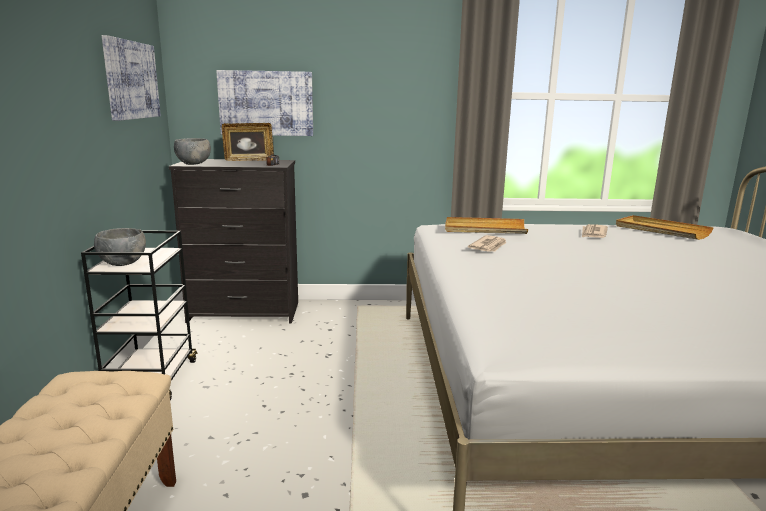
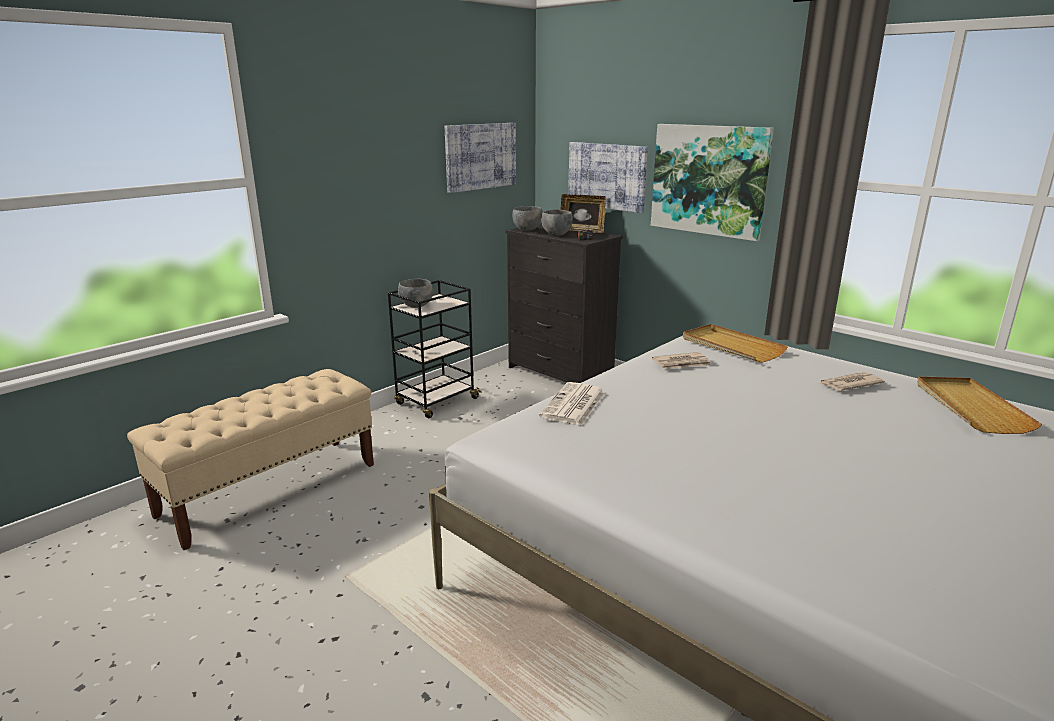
camera: 45 degrees right, 5 degrees up
(234, 164) = (556, 234): none -> grey bowl
(379, 100) = (709, 180): none -> picture
(507, 295) = (573, 405): none -> newspaper

